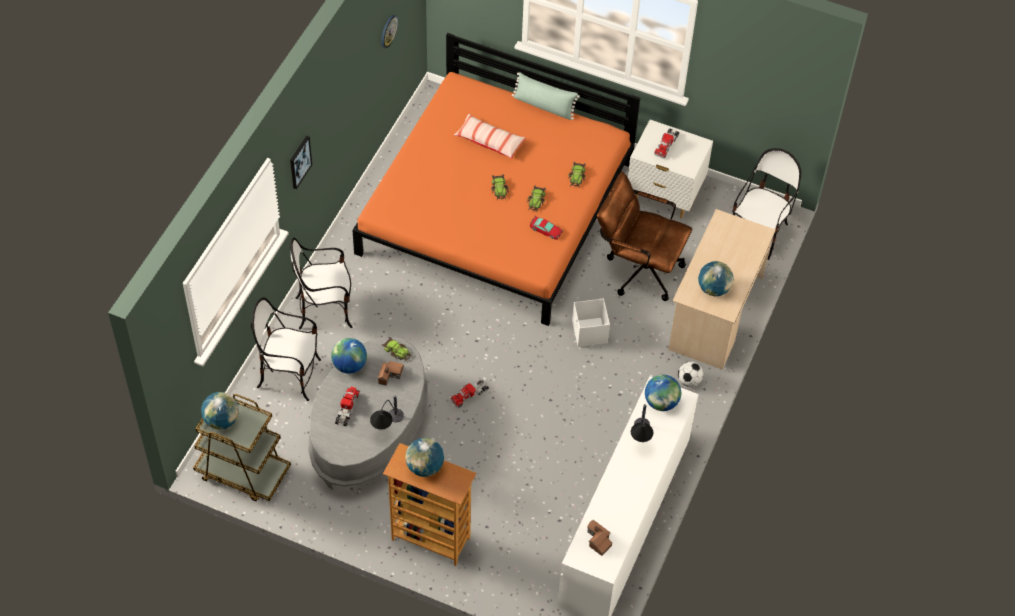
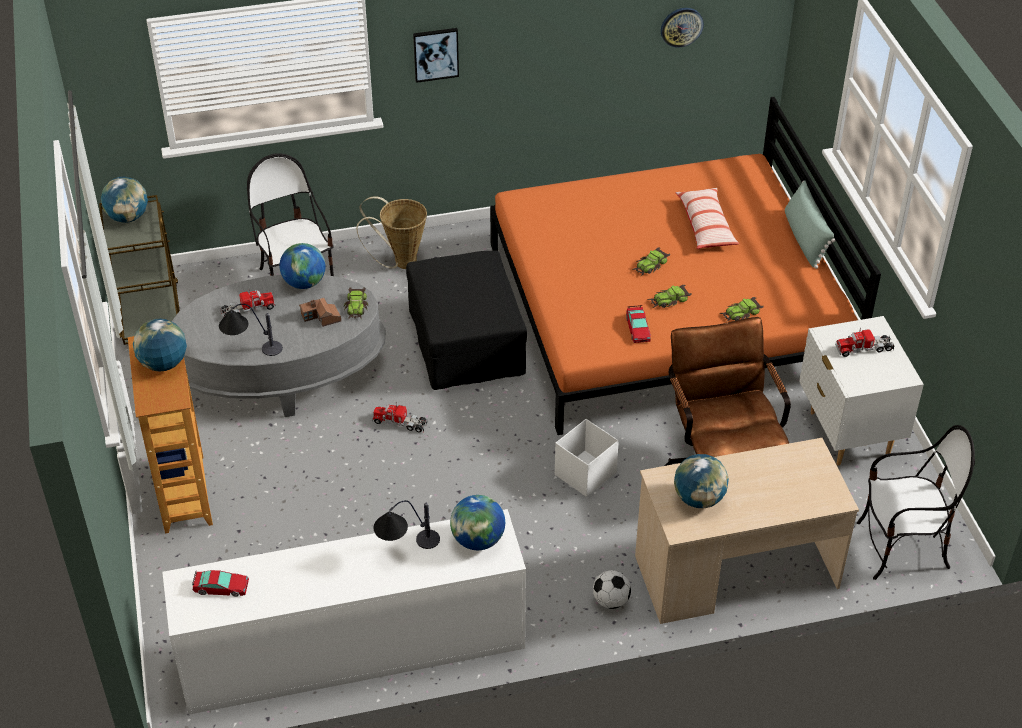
camera: 55 degrees right, 10 degrees down
(325, 310) = (400, 262): chair -> basket
(432, 321) = (467, 343): none -> black ottoman
(597, 540) = (221, 587): toy house -> toy car

